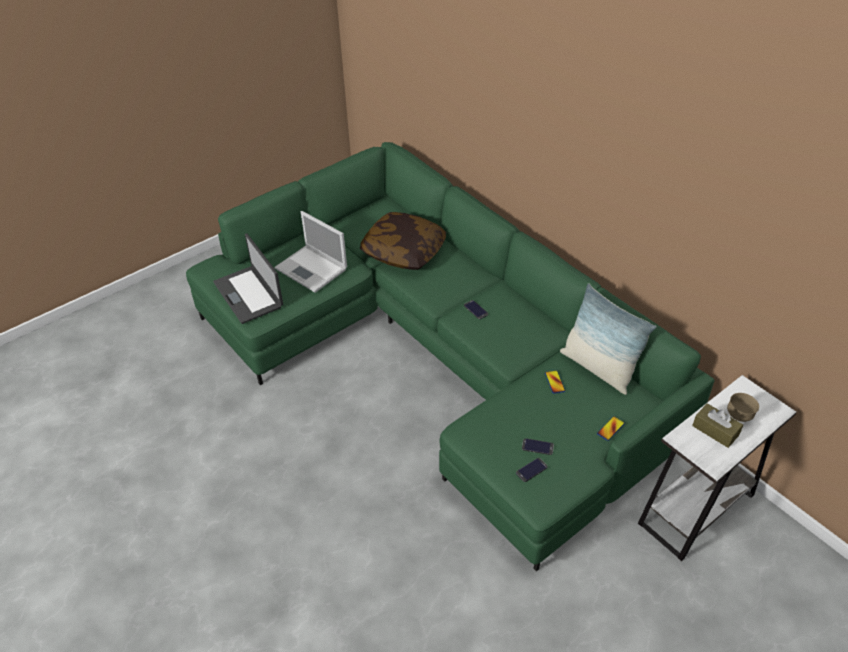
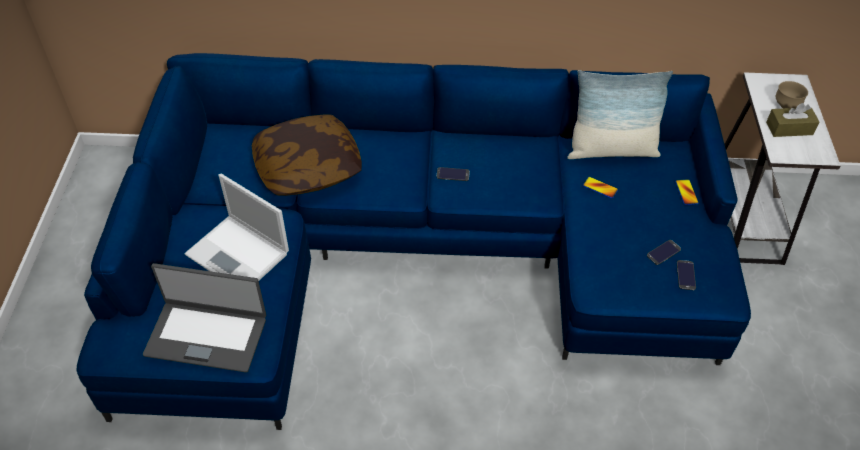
camera: 50 degrees left, 5 degrees up
(312, 269) = (239, 254): laptop -> laptop turned 45 degrees clockwise
(437, 355) = (410, 254): green sofa -> blue sofa

